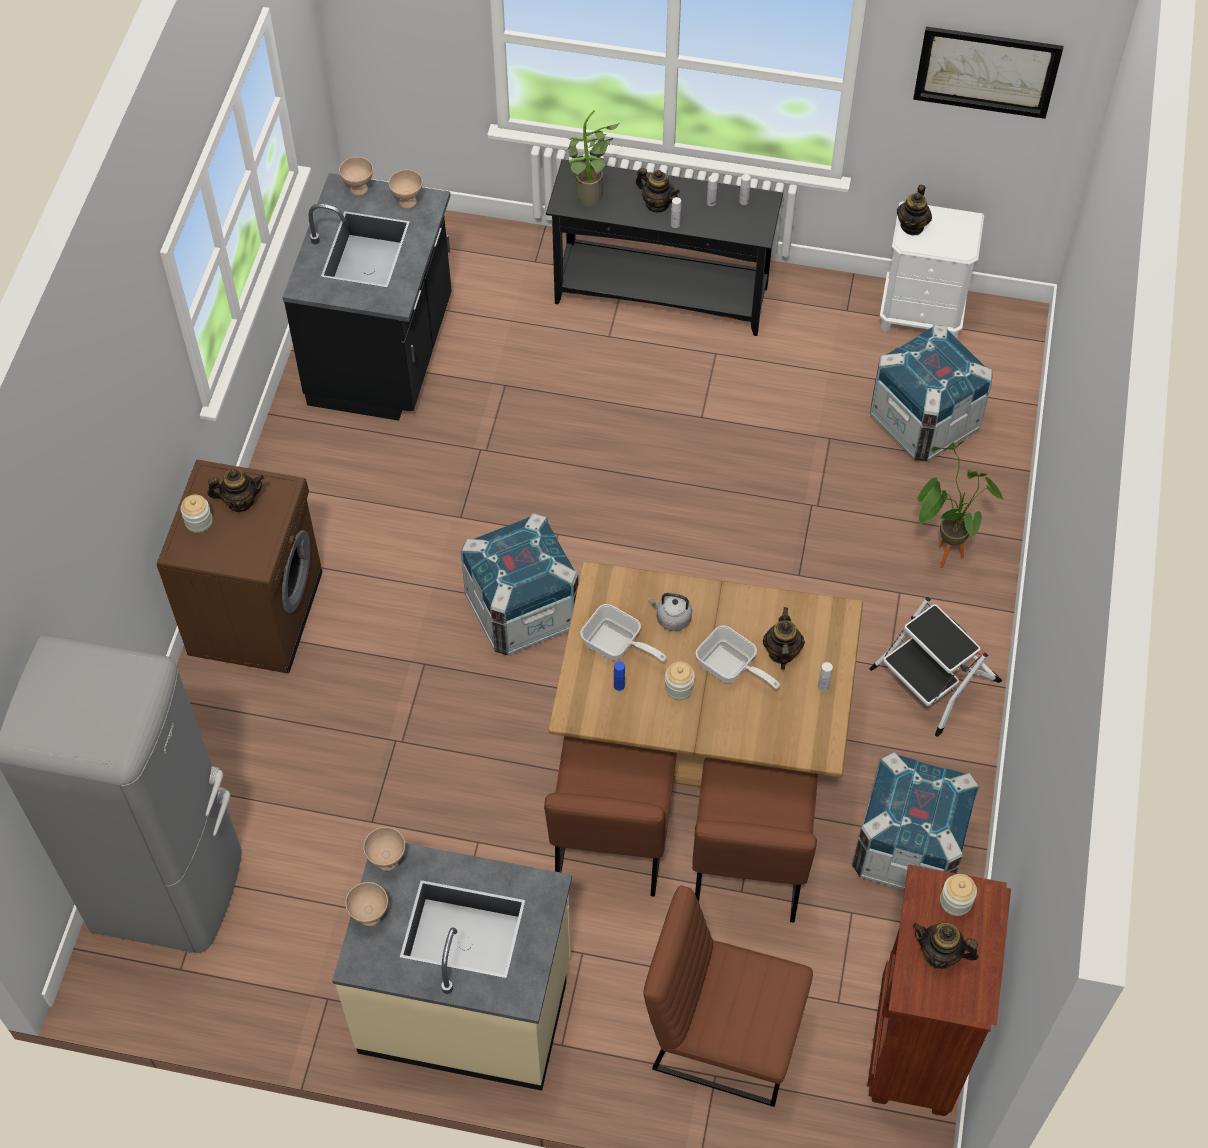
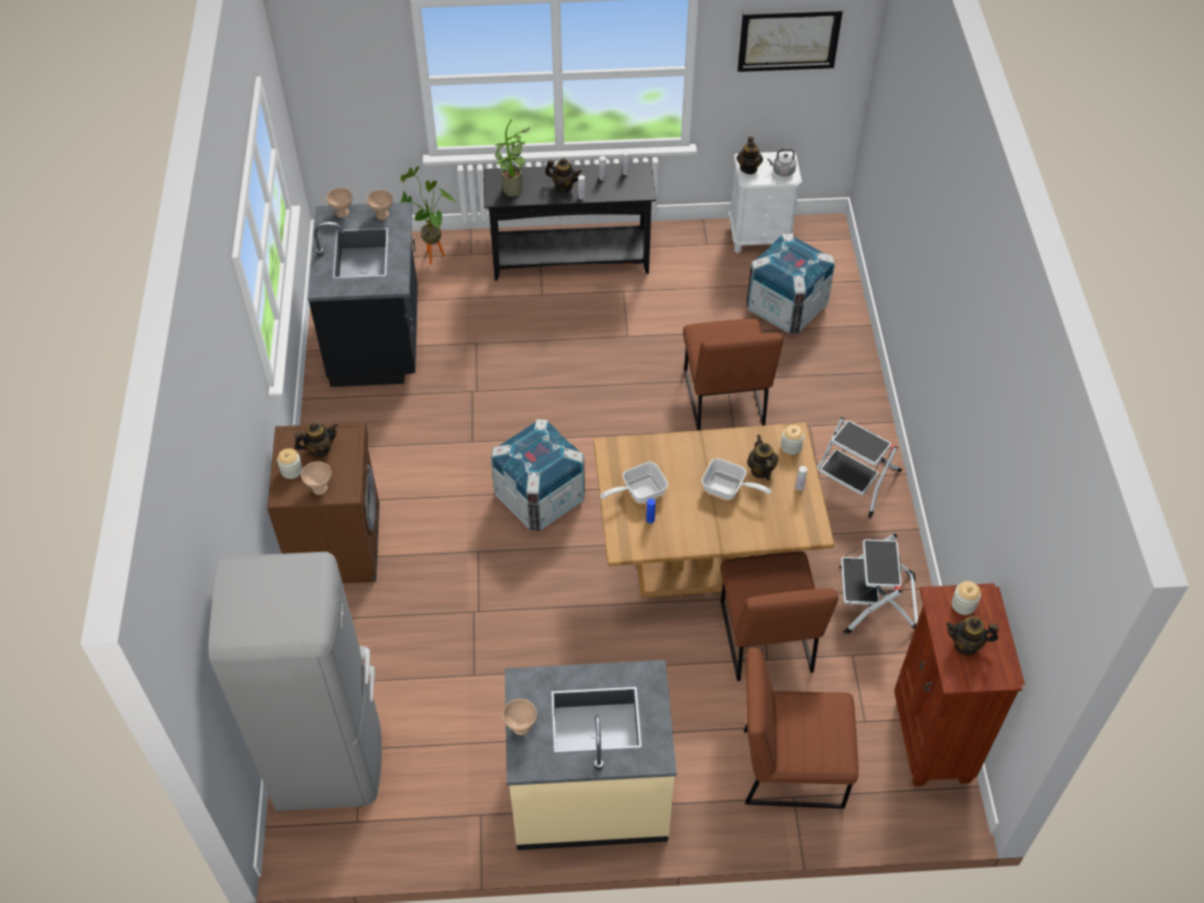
camera: 15 degrees left, 5 degrees down
(388, 860) = (521, 683): beige bowl -> beige bowl (320, 488)
(610, 840) = (659, 645): brown chair -> brown chair (723, 400)
(616, 645) = (638, 492): frying pan -> frying pan turned 135 degrees clockwise
(671, 618) = (672, 464): grey kettle -> grey kettle (782, 171)
(679, 688) = (695, 511): jar -> jar (791, 446)
(908, 849) = (877, 600): crate -> step ladder
(940, 555) = (829, 394): potted plant -> potted plant (429, 257)

